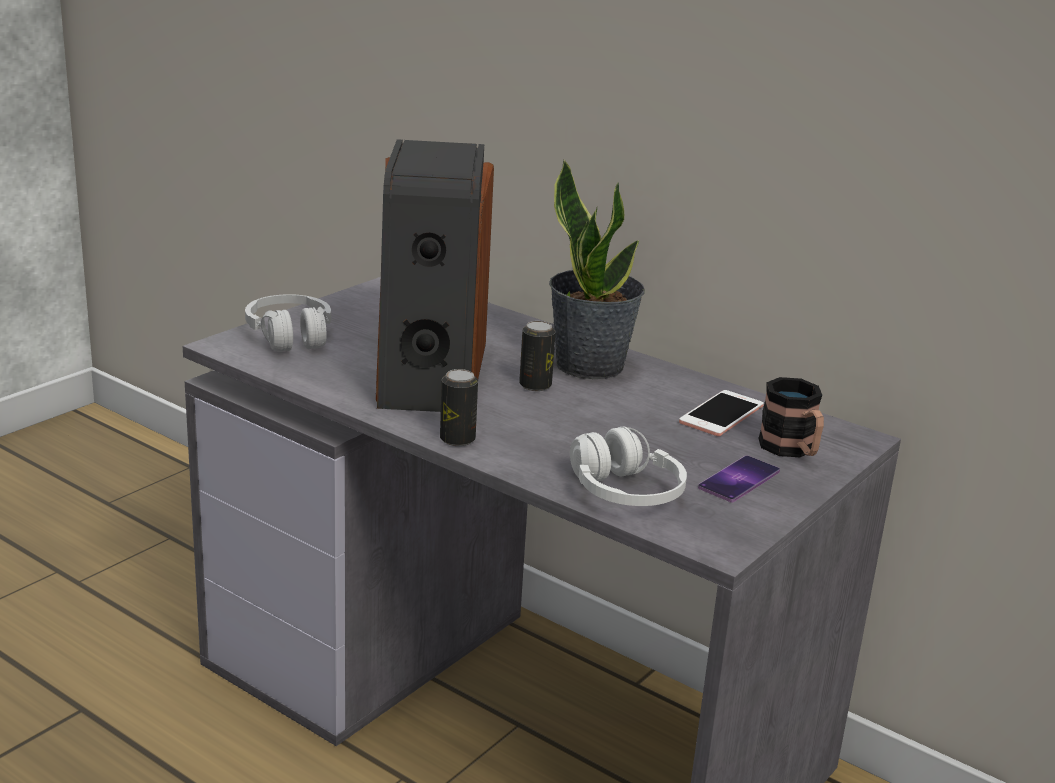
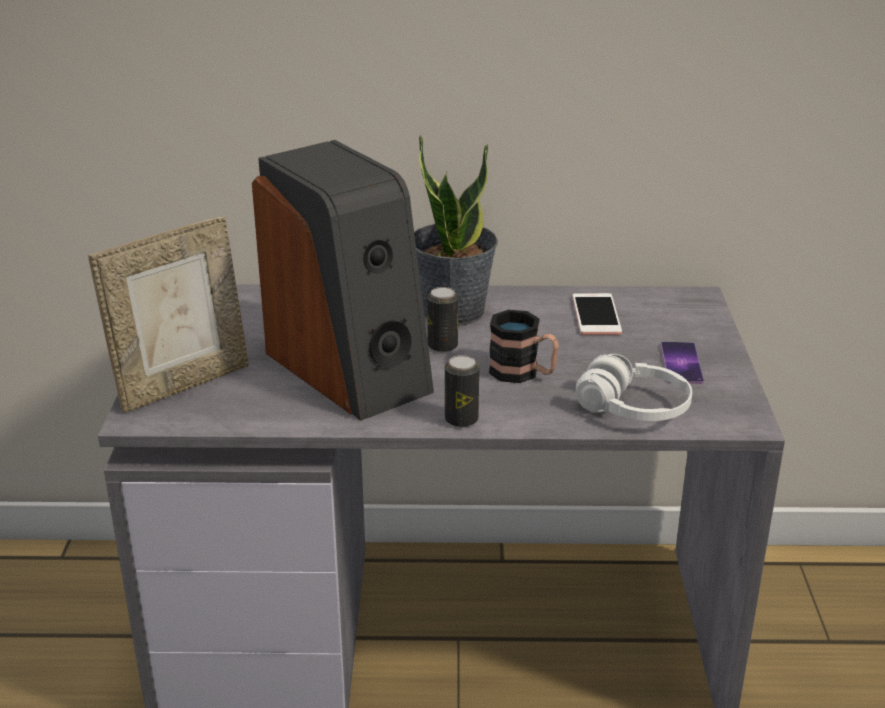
camera: 35 degrees left, 5 degrees up
(290, 336) = (182, 384): white headphones -> picture frame
(792, 450) = (676, 325): mug -> mug (523, 373)

